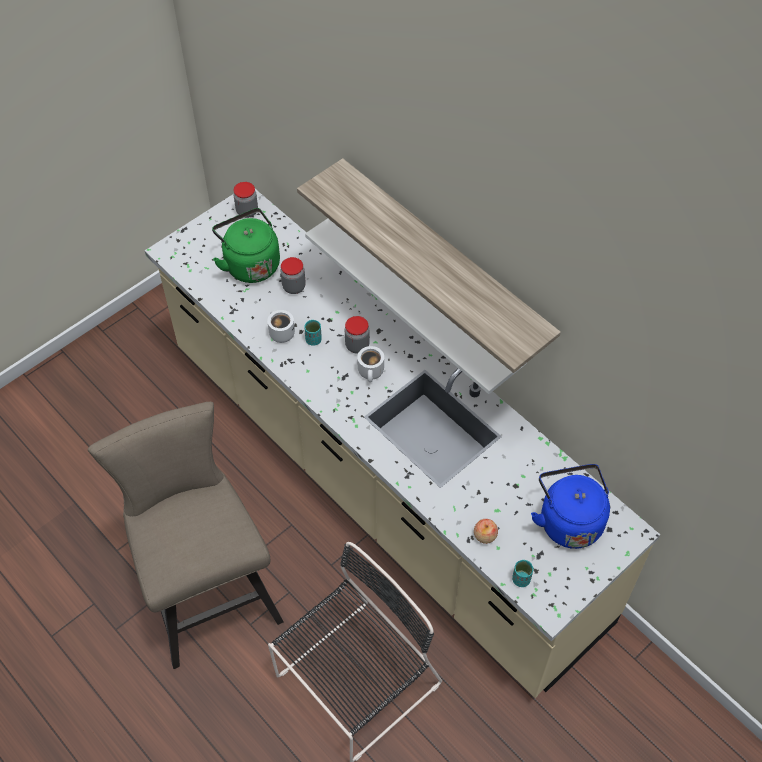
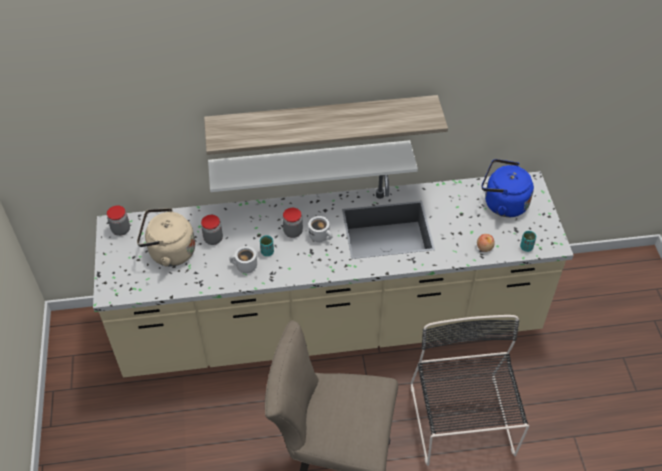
camera: 55 degrees left, 5 degrees down
(250, 263) = (169, 252): green kettle -> beige kettle

